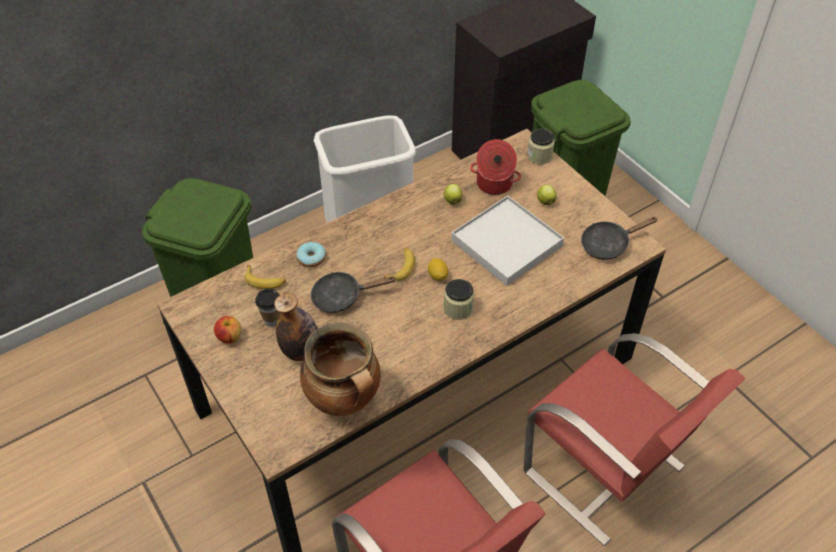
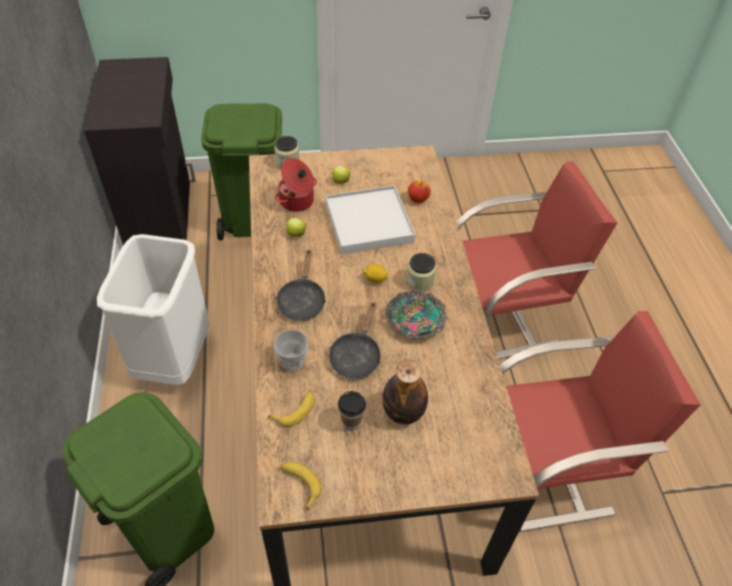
camera: 65 degrees left, 0 degrees up
(229, 337) = (351, 468): apple -> apple (418, 199)
(311, 258) = (292, 361): donut -> cup
(345, 400) = (477, 399): cooking pot -> none
(401, 267) = (349, 299): banana -> banana (300, 484)
(408, 323) = (416, 320): none -> bowl
(608, 244) = (409, 169): black frying pan -> black frying pan (302, 300)

